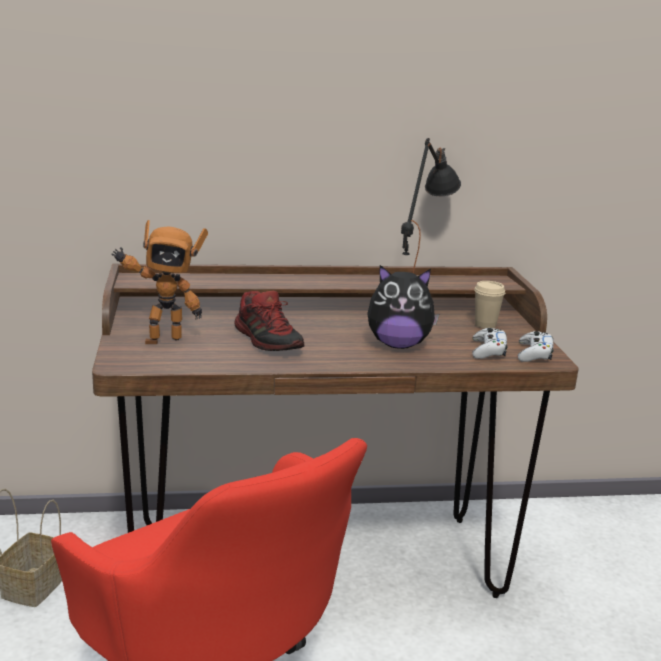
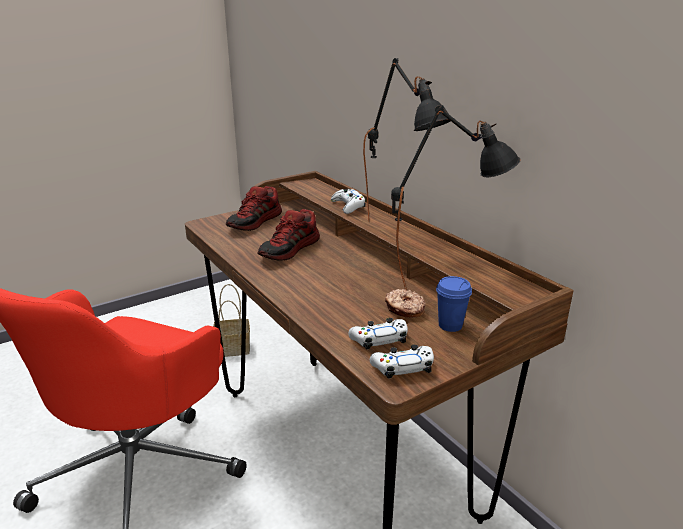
camera: 65 degrees right, 5 degrees up
(161, 339) = (255, 222): toy robot -> shoe
(248, 279) = (348, 206): none -> white game controller
(340, 279) = (400, 230): none -> black table lamp
(398, 345) = (340, 295): plush toy -> none
(447, 331) = (404, 309): none -> donut
(485, 325) = (450, 325): beige cup -> blue cup

